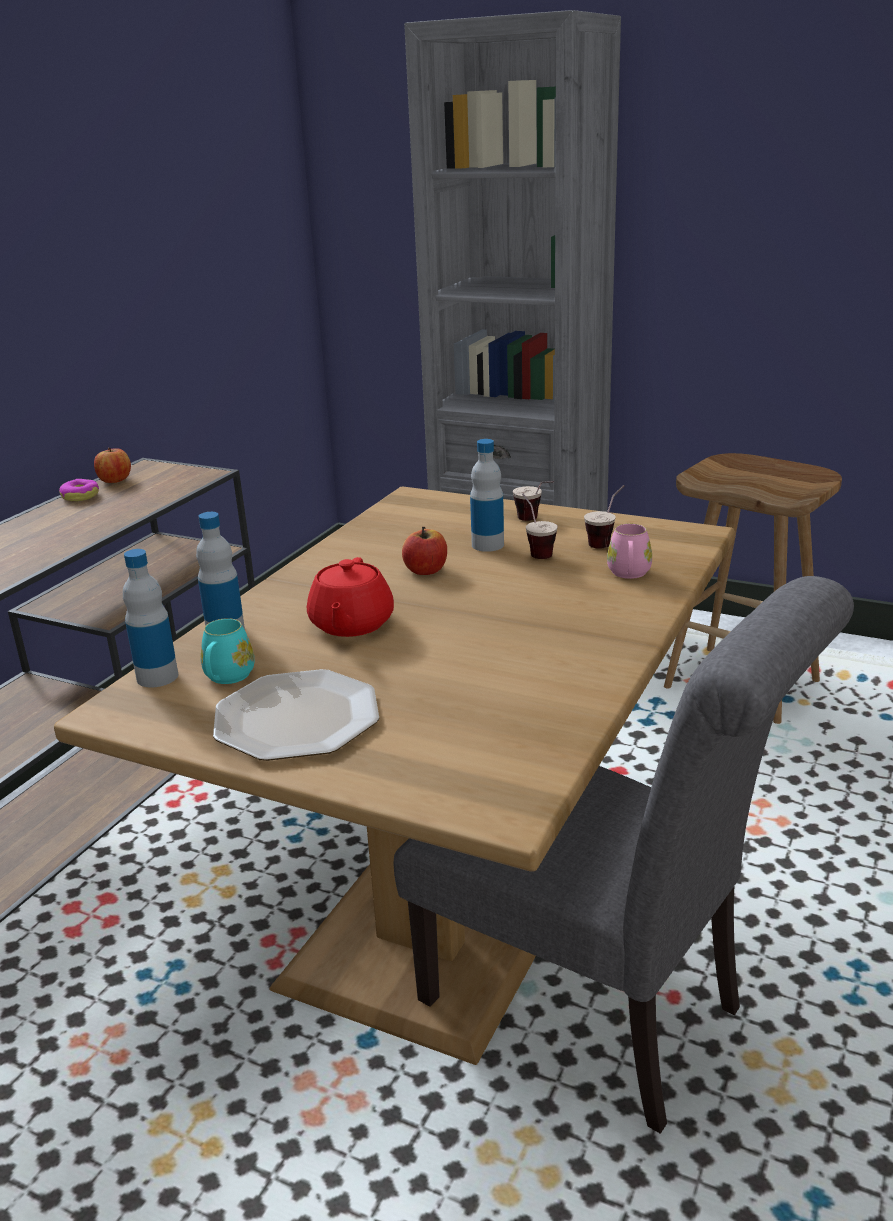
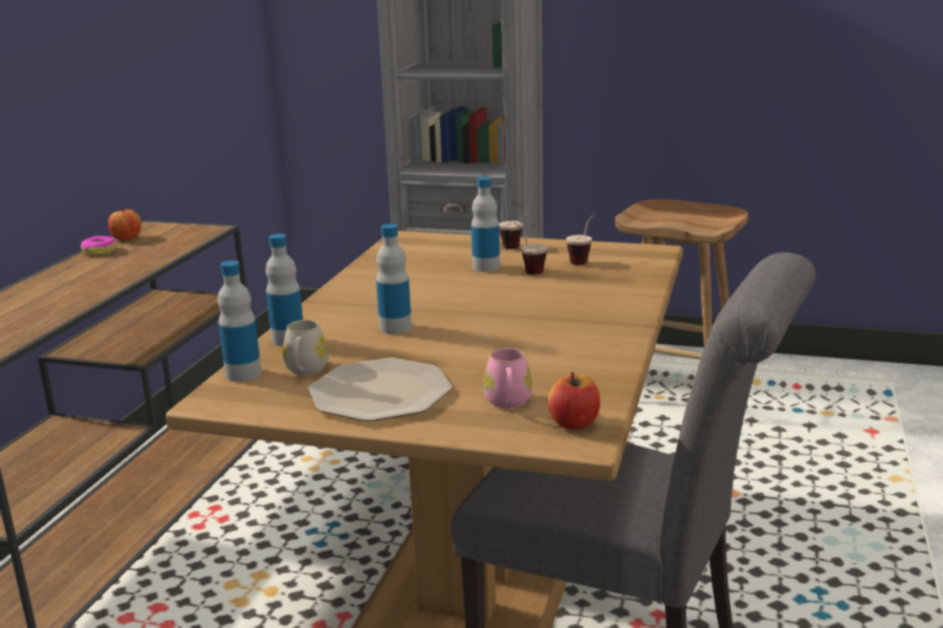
camera: 10 degrees left, 5 degrees down
(226, 678) = (305, 370): turquoise mug -> white mug
(351, 625) = (395, 328): red teapot -> bottle
(426, 570) = (441, 287): apple -> apple (574, 423)
(629, 574) = (611, 281): pink mug -> pink mug (508, 403)

